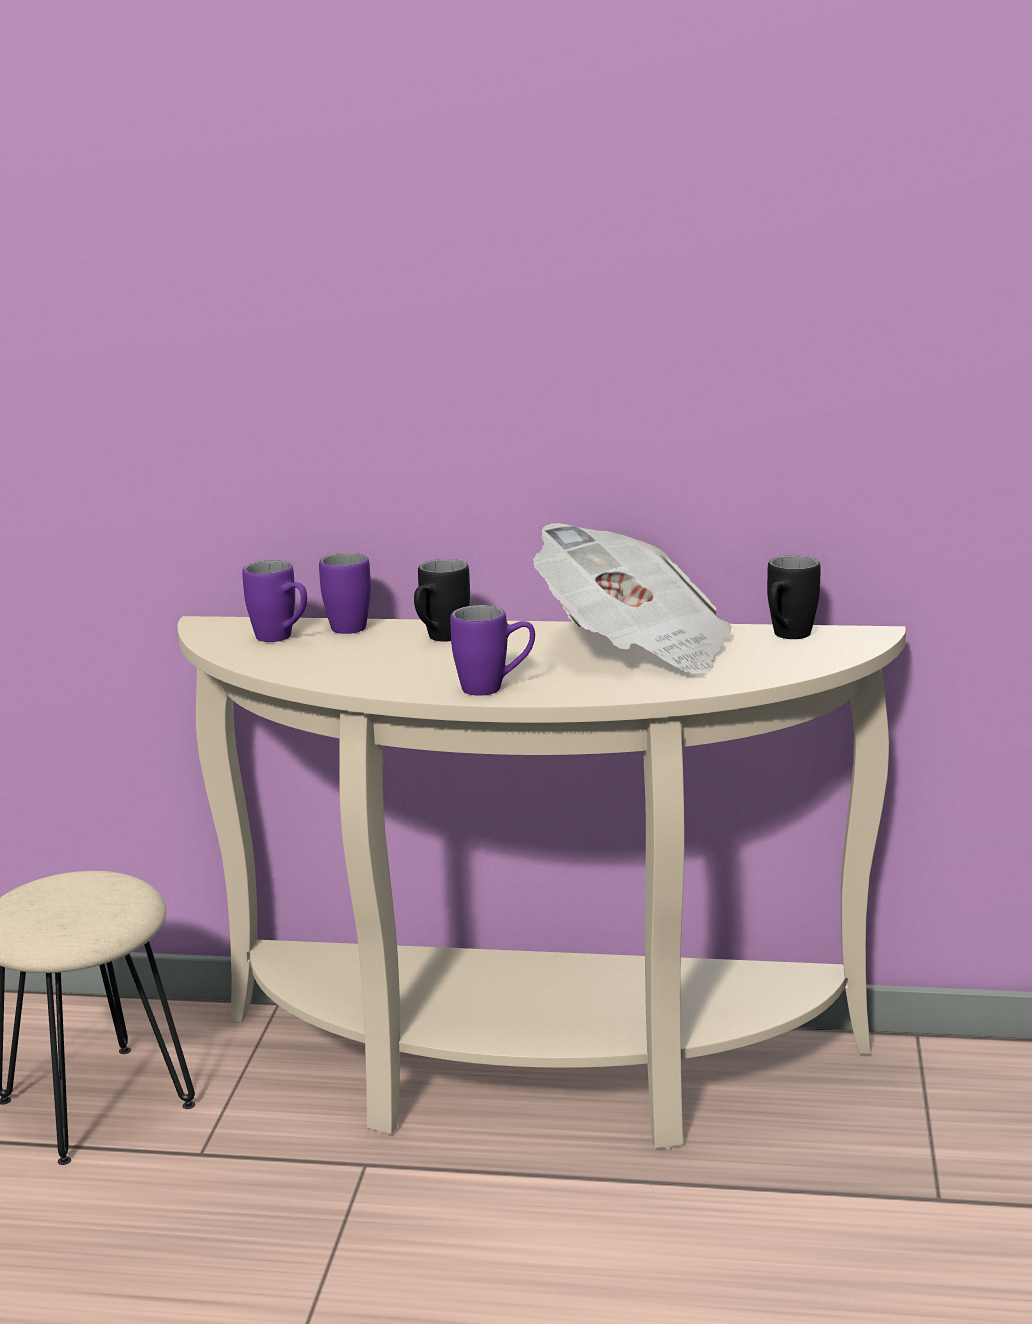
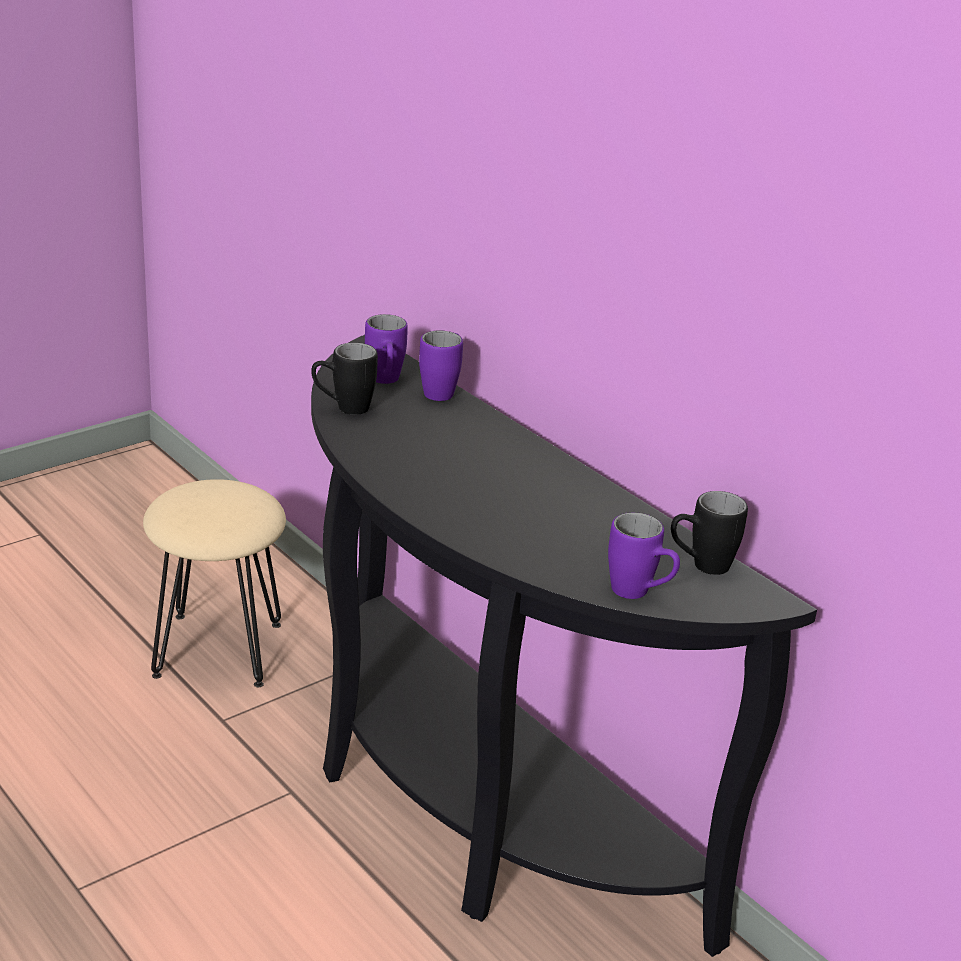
camera: 40 degrees right, 10 degrees up
(439, 639) = (470, 434): black mug -> black mug (343, 408)
(495, 688) = (418, 495): purple mug -> purple mug (639, 594)
(533, 1077) = (466, 805): beige console table -> black console table
(636, 649) = (573, 515): newspaper -> none

